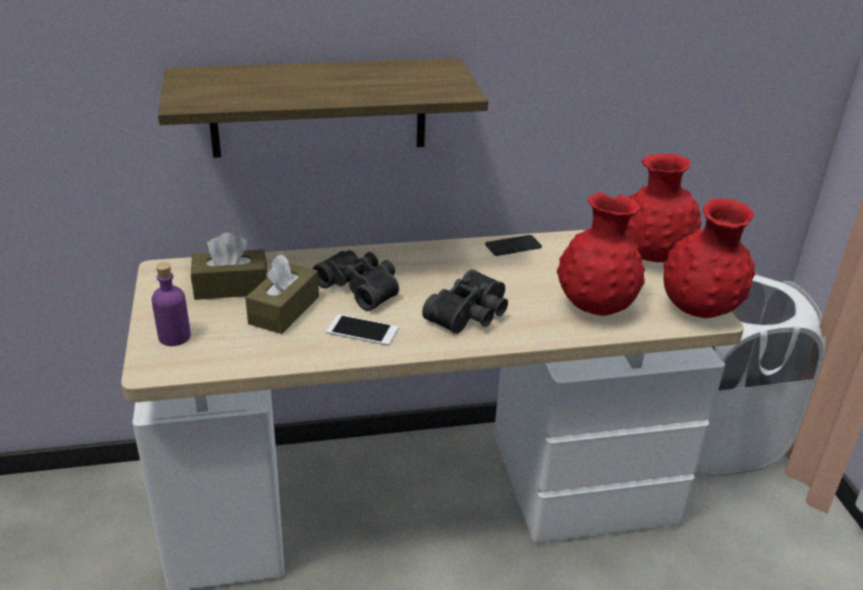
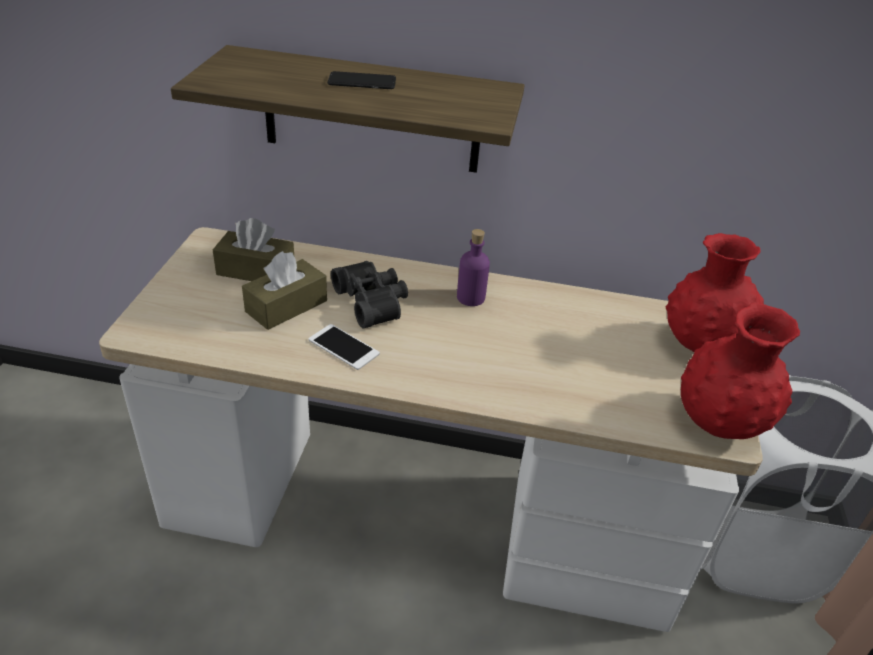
camera: 20 degrees right, 5 degrees up
(174, 337) = (174, 306): purple bottle -> purple bottle (470, 297)
(471, 315) = (461, 360): black binoculars -> none
(513, 246) = (553, 296): phone -> phone (362, 82)
(595, 307) = (599, 387): red vase -> none

